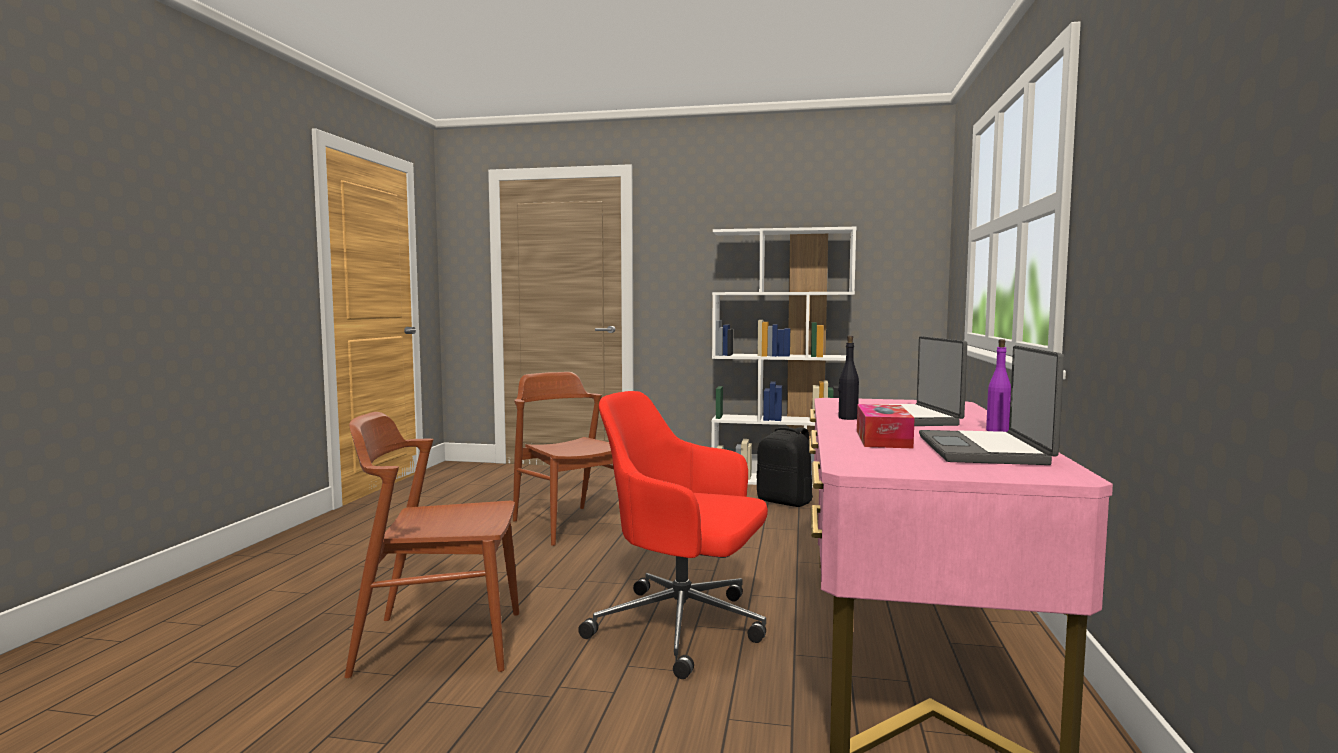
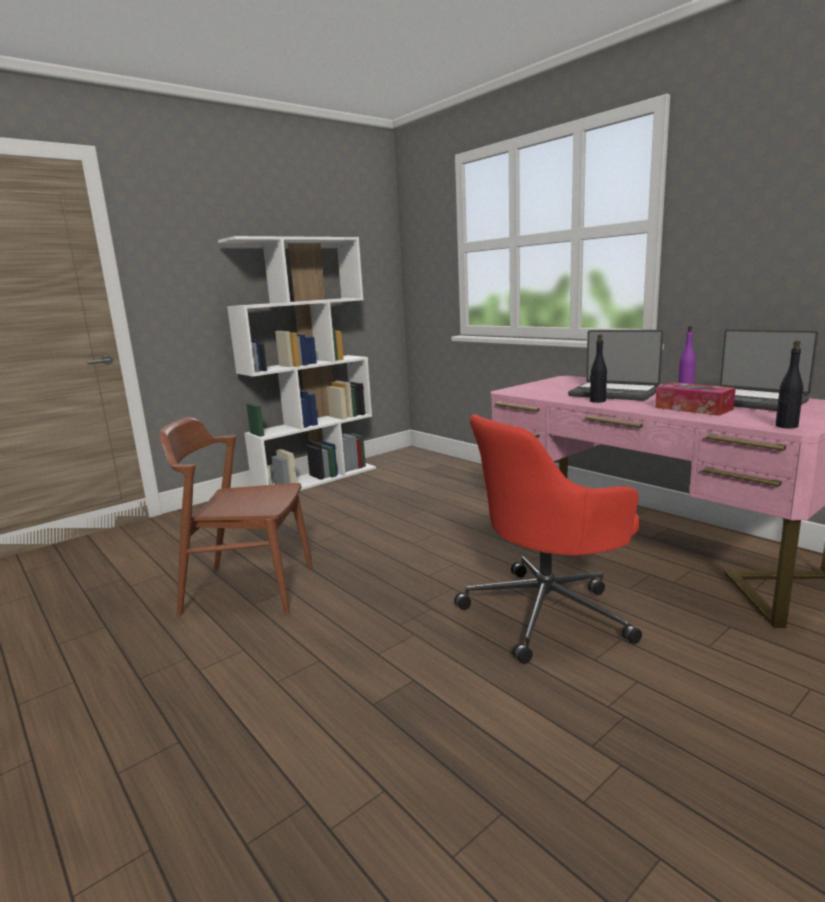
camera: 50 degrees left, 10 degrees up
(439, 642) = (449, 757): brown chair -> none
(785, 502) = (363, 493): black backpack -> none
(858, 465) = (786, 426): none -> black bottle

